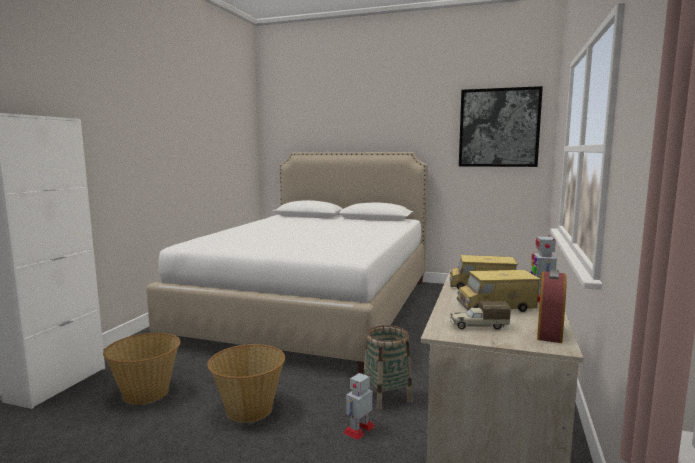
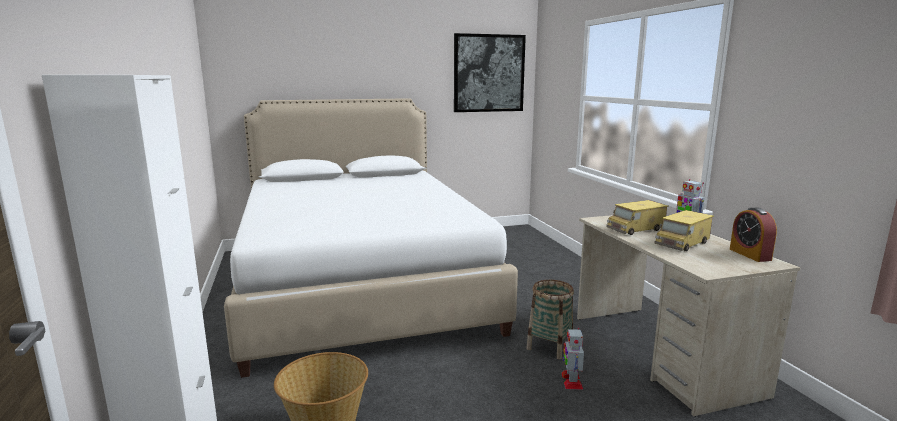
camera: 35 degrees left, 5 degrees up
(249, 409) = (460, 402): basket -> none
(478, 326) = (711, 261): toy truck -> none

